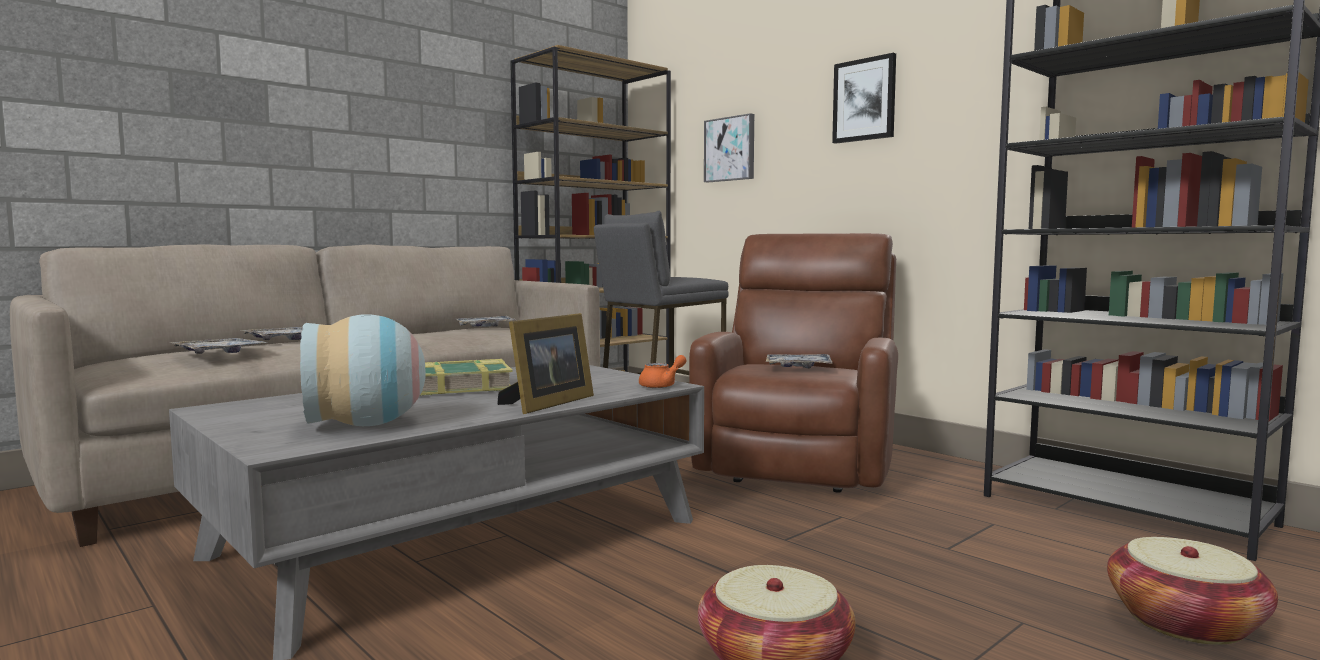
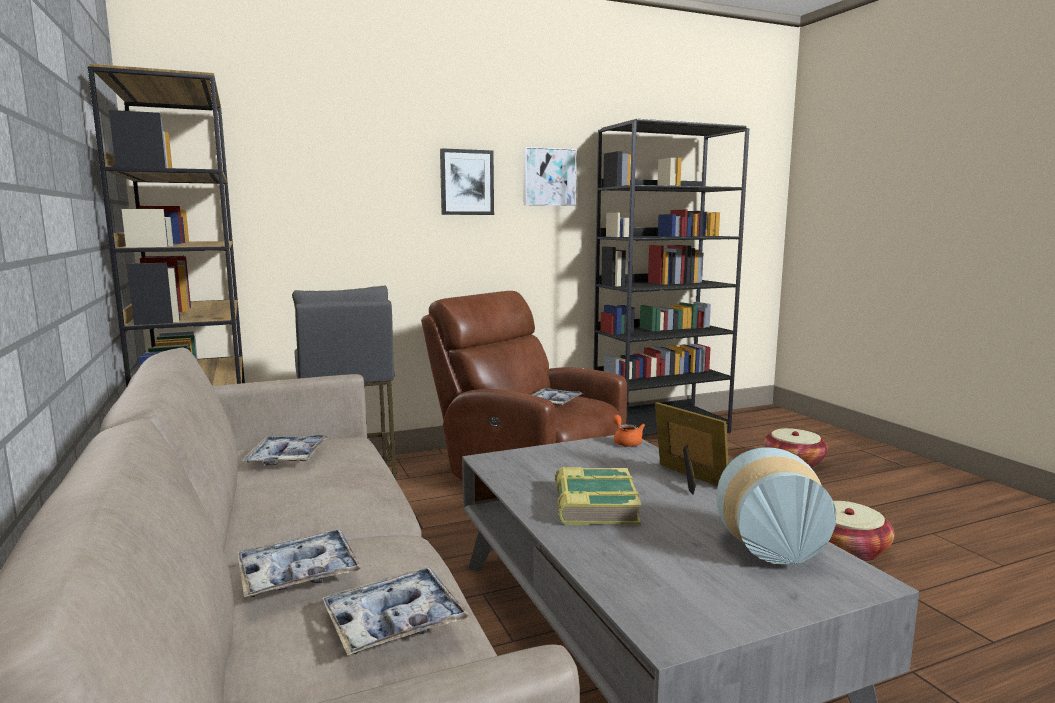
camera: 70 degrees left, 5 degrees up
(730, 149) = (318, 208): picture -> picture (549, 177)

